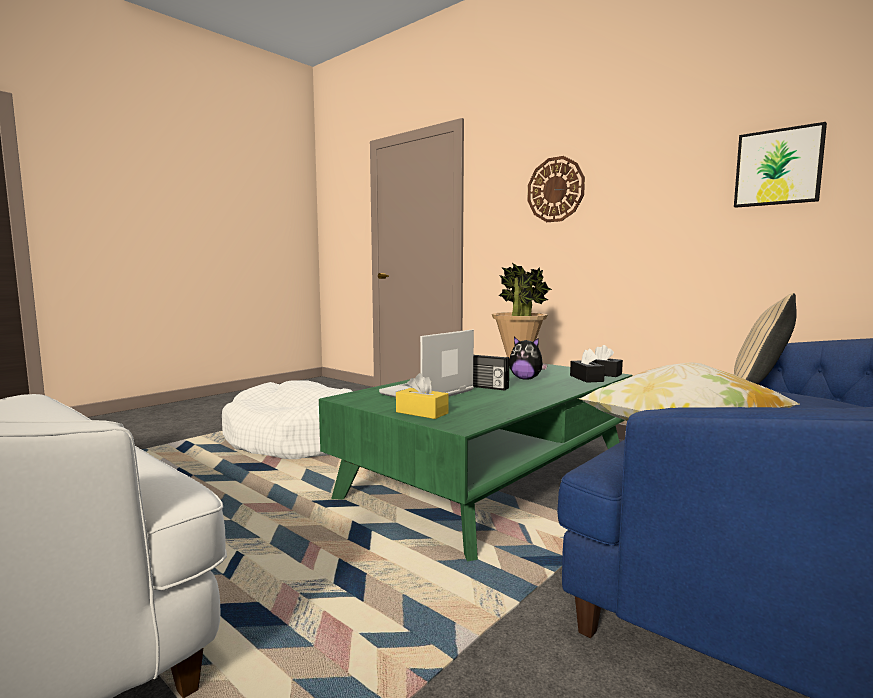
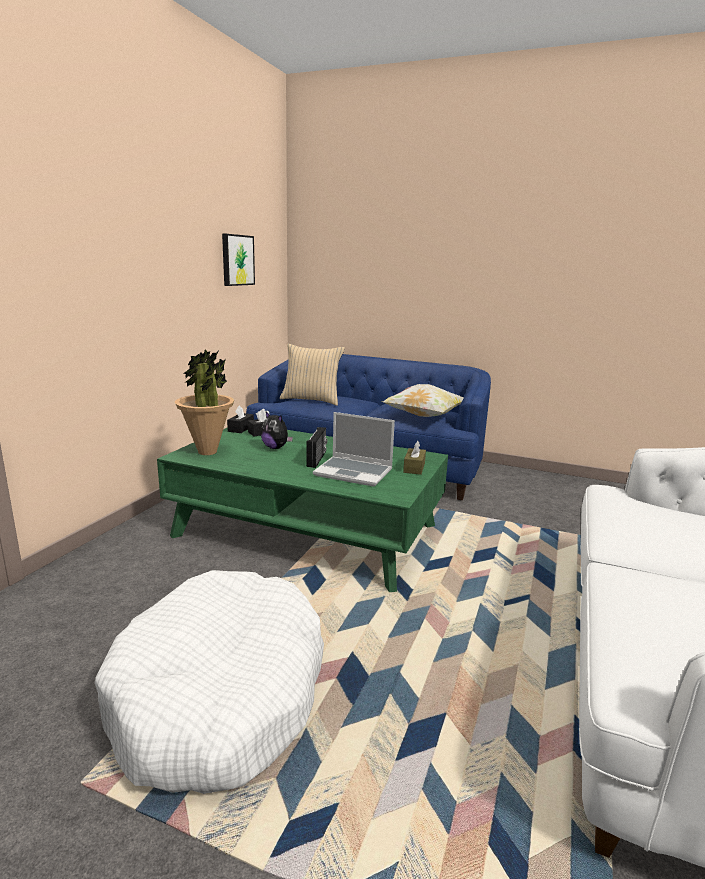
camera: 110 degrees left, 10 degrees up
(422, 412) = (414, 467): yellow tissue box -> brown tissue box
(526, 379) = (276, 447): plush toy -> plush toy turned 120 degrees clockwise
(555, 189) = (109, 253): wall clock -> none

